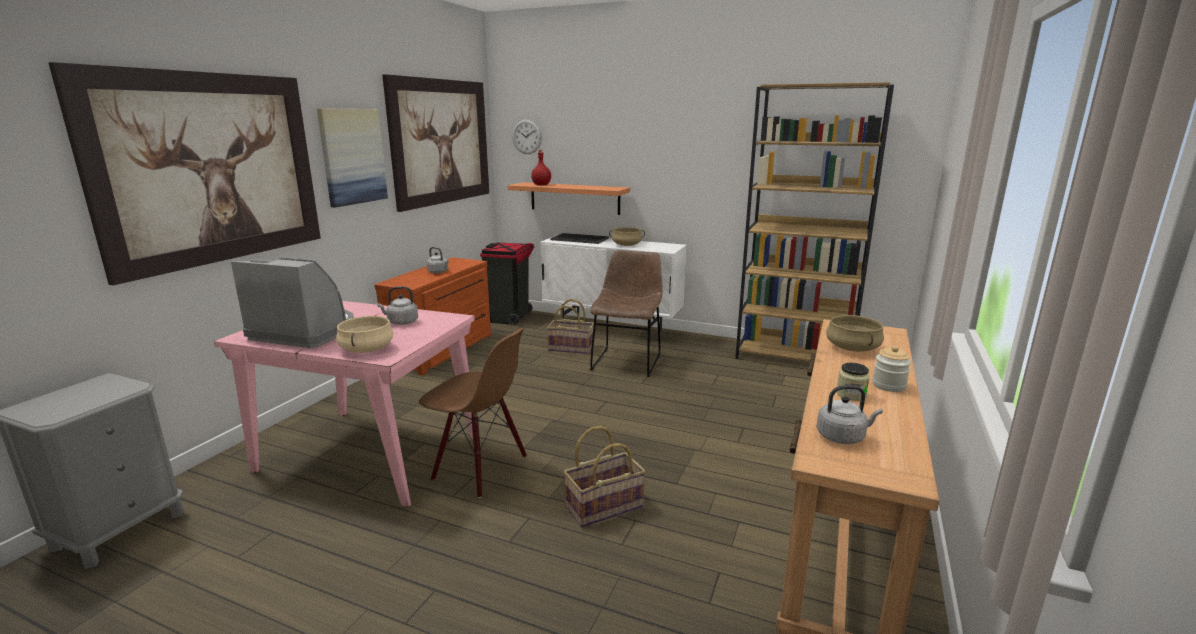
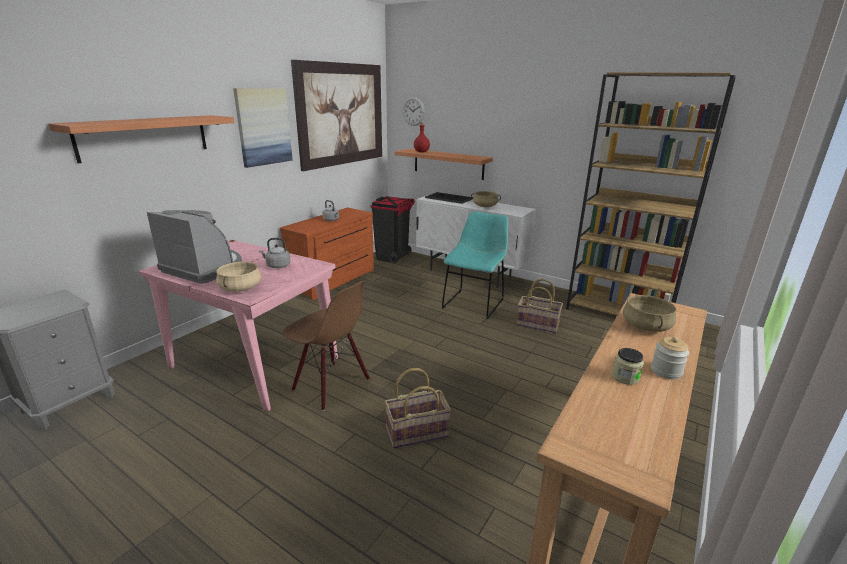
camera: 10 degrees right, 5 degrees up
(211, 169) = (144, 137): picture -> shelf
(571, 348) = (432, 287): basket -> basket (538, 324)
(627, 361) = (474, 303): brown chair -> turquoise chair
(842, 437) = (599, 423): grey kettle -> none

